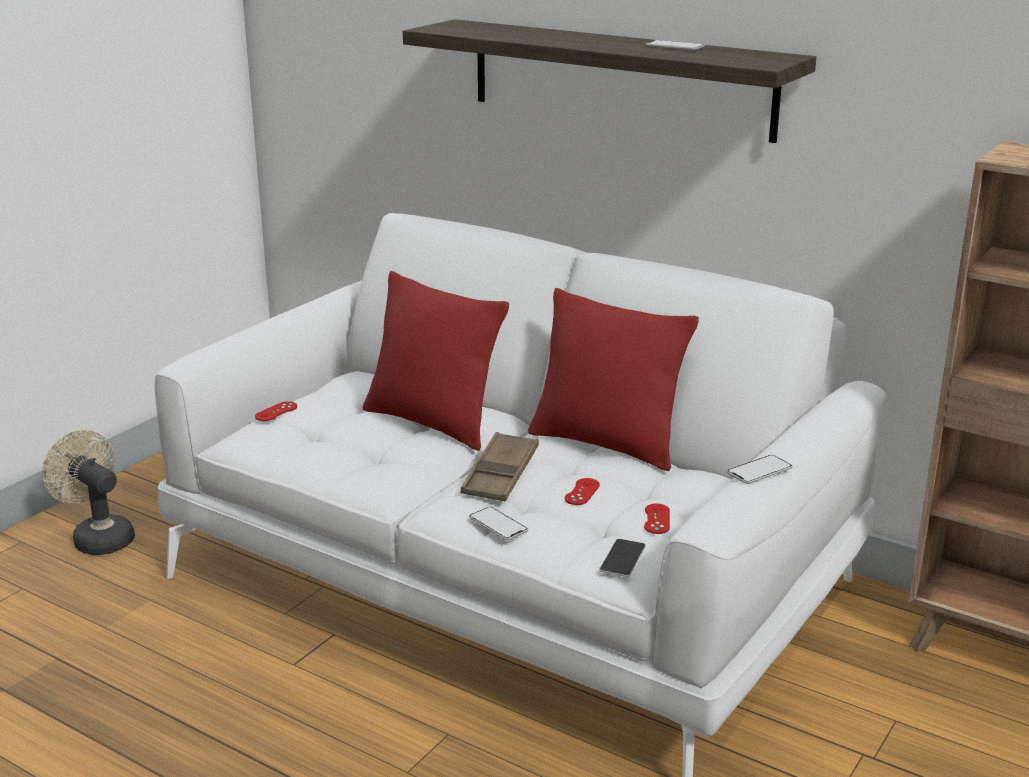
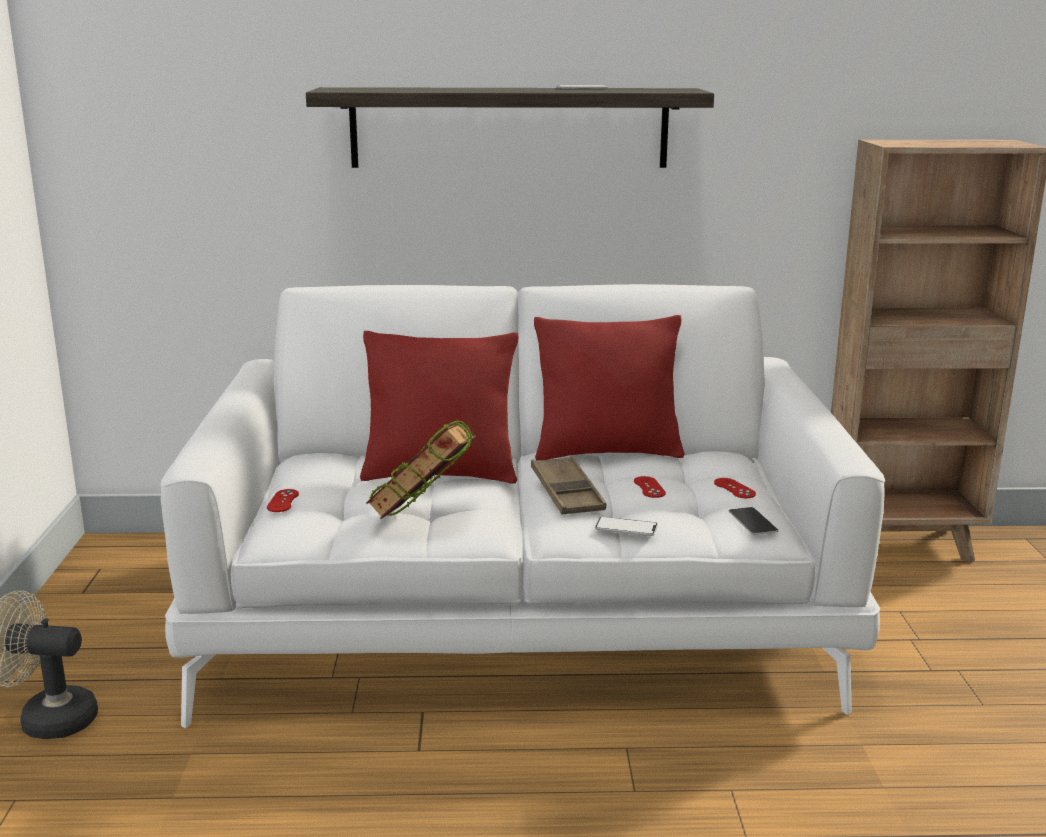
camera: 35 degrees left, 5 degrees down
(354, 461) = (424, 519): none -> book
(759, 471) = (819, 419): phone -> none

